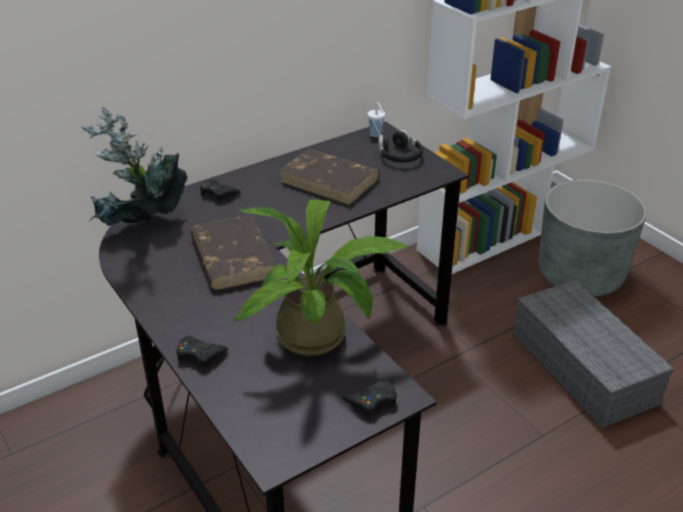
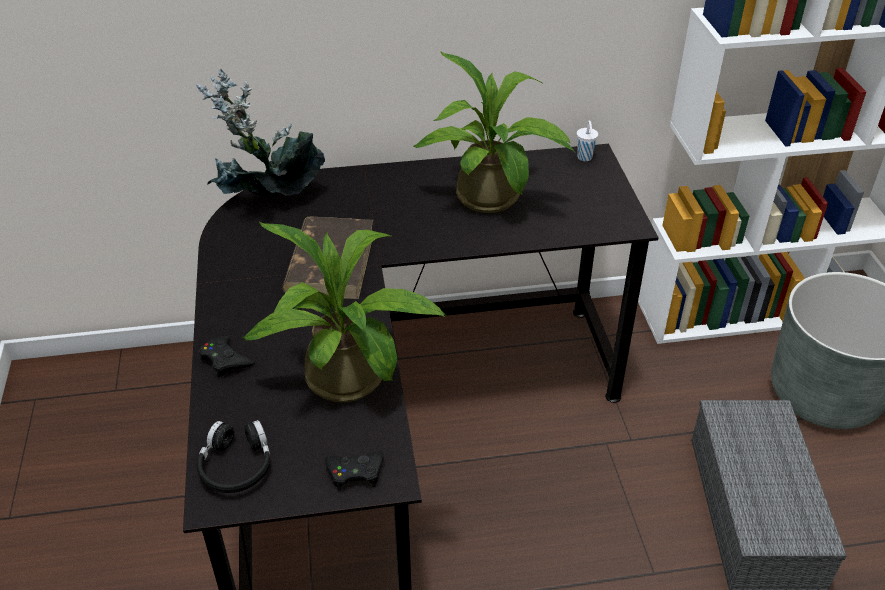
camera: 25 degrees right, 5 degrees up
(218, 193) = (365, 185): black game controller -> none
(330, 180) = (493, 201): brown book -> potted plant
(399, 155) = (593, 191): black headphones -> black headphones (236, 465)

